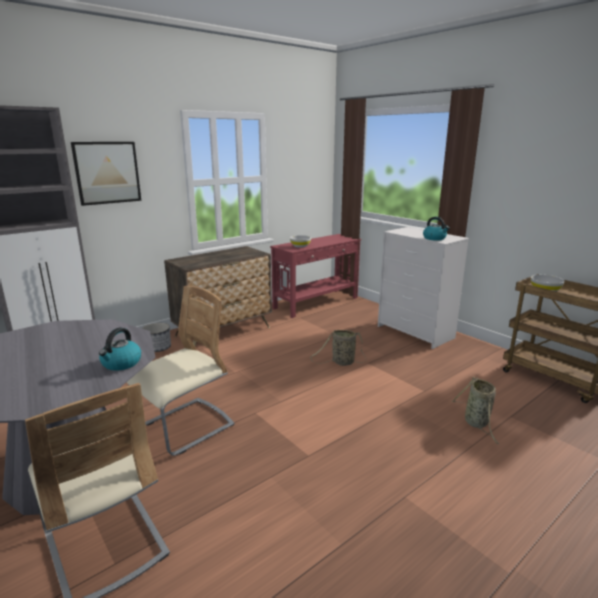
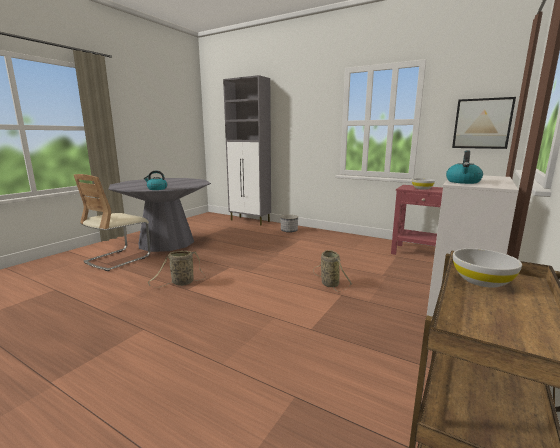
camera: 70 degrees right, 5 degrees down
(107, 172) = (293, 114): picture -> picture (482, 123)
(185, 427) = (207, 254): beige chair -> none
(224, 332) = (332, 239): dresser -> none
(477, 423) = (264, 366): basket -> basket (181, 283)

